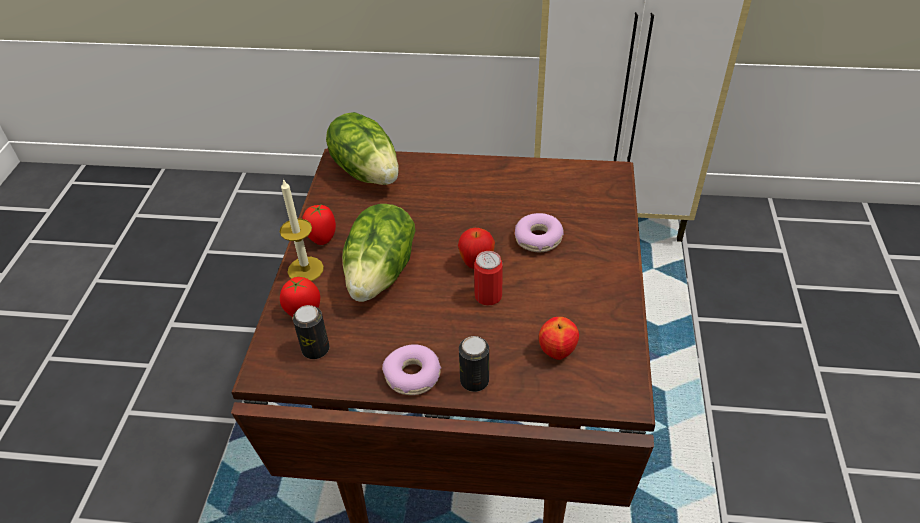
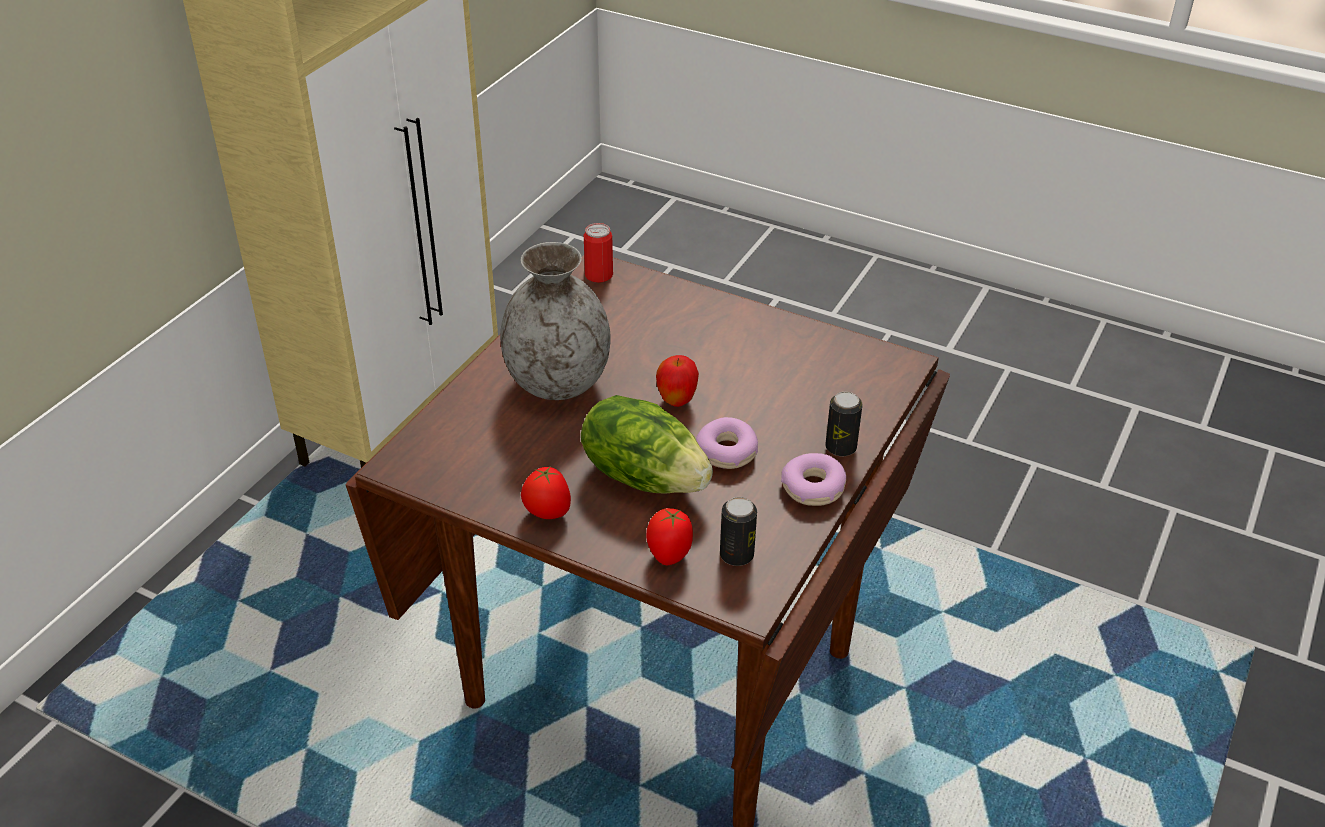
camera: 70 degrees left, 5 degrees down
(305, 269) = (596, 539): candle -> none
(367, 171) = (442, 446): lettuce -> none
(461, 198) = (557, 382): none -> grey vase
(488, 296) = (730, 406): can -> can (599, 275)
(538, 239) = (666, 348): donut -> donut (727, 452)
(557, 352) = (830, 384): apple -> none

